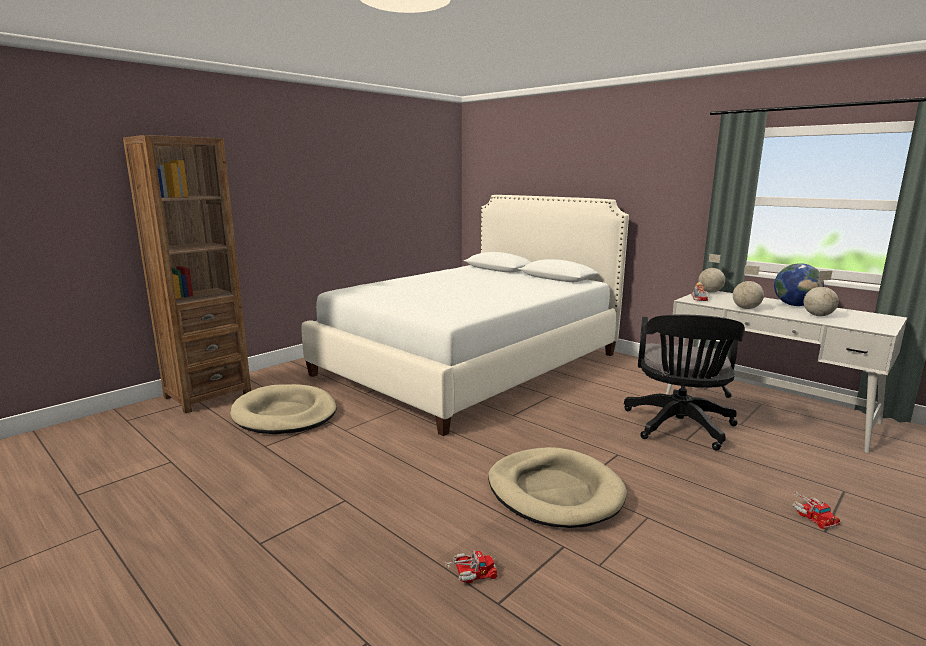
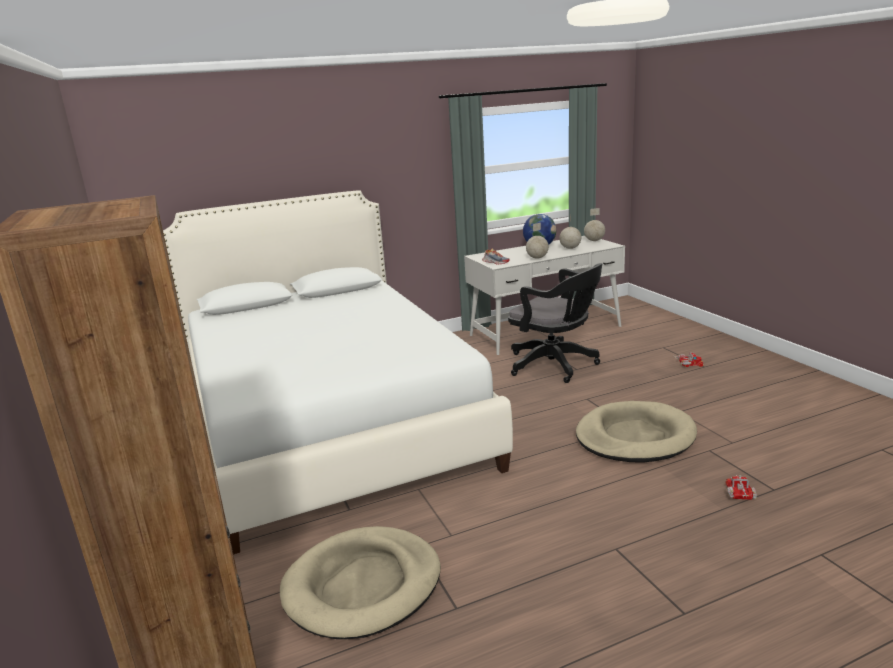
camera: 65 degrees left, 5 degrees up
(710, 292) = (479, 256): globe -> globe (594, 240)

